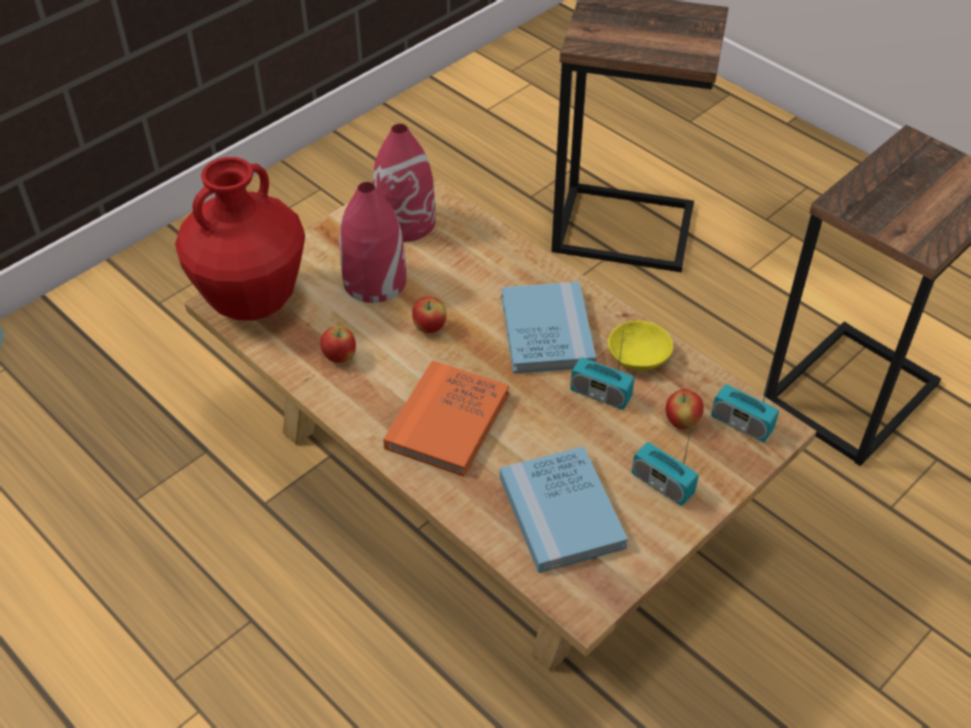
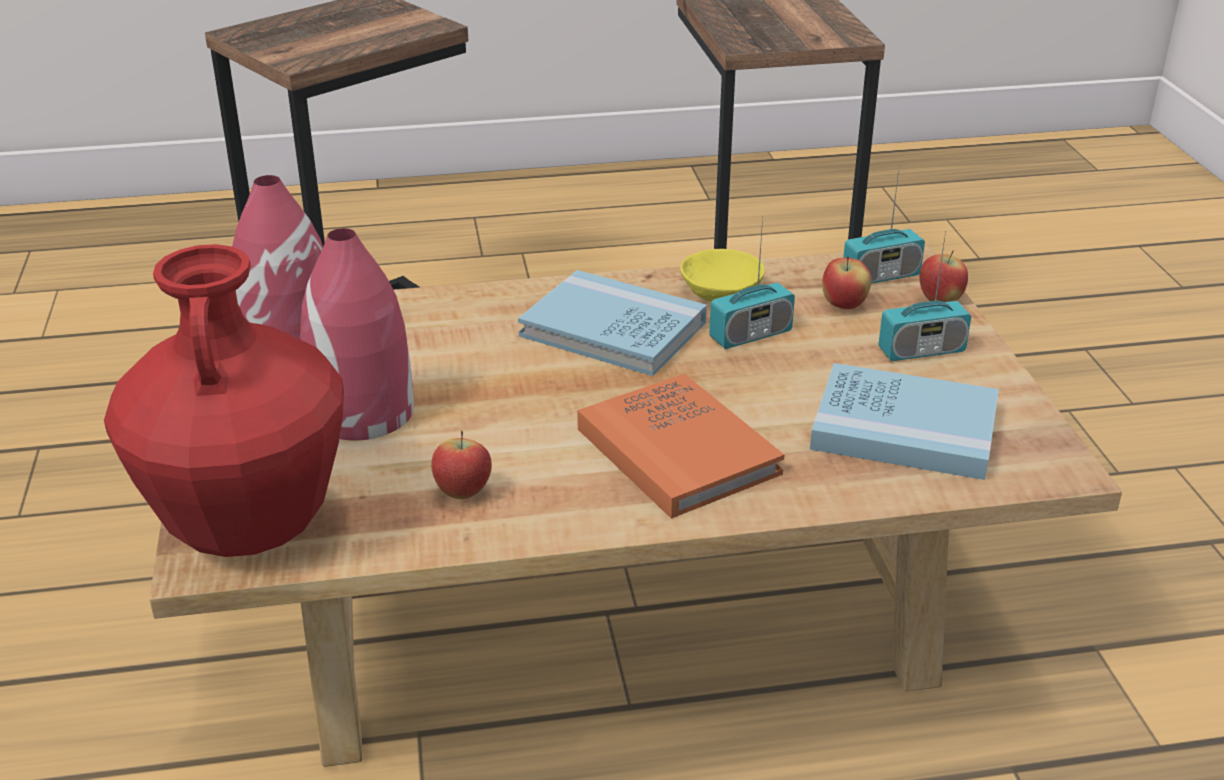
camera: 55 degrees left, 15 degrees down
(429, 328) = (502, 403): apple -> apple (940, 301)

